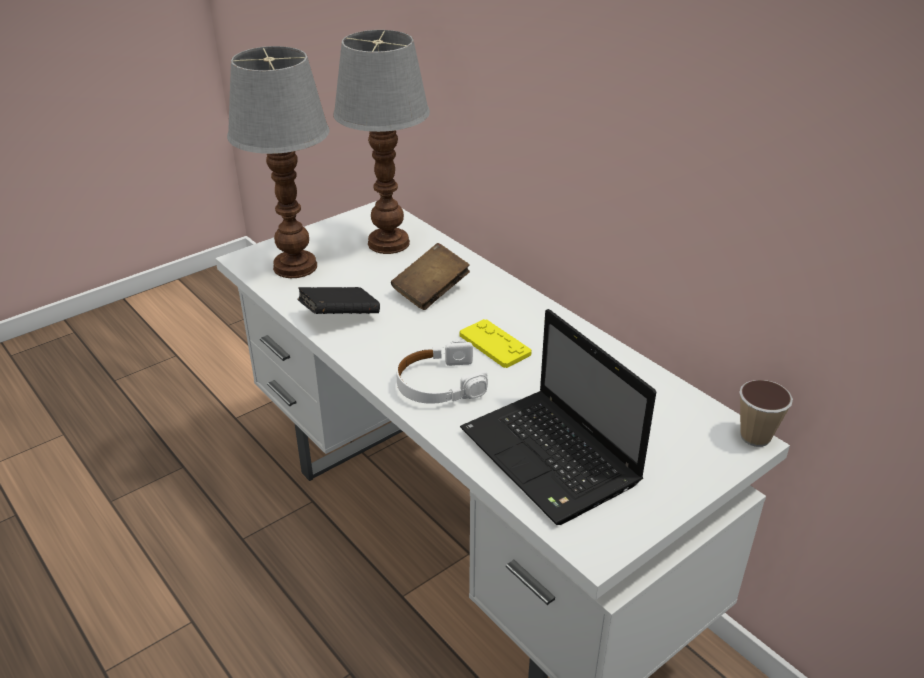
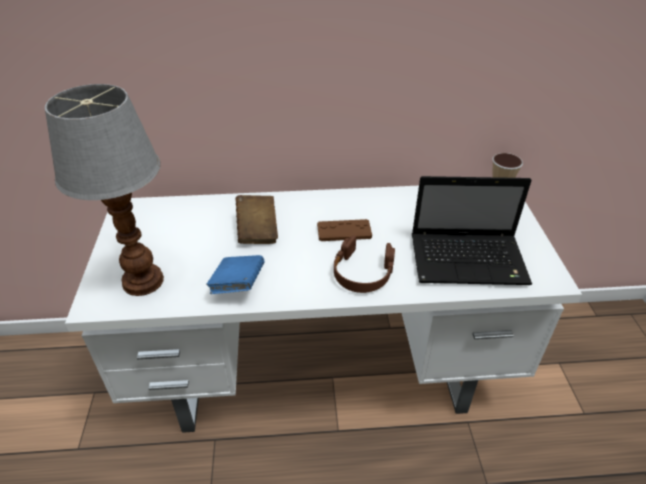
camera: 55 degrees left, 5 degrees up
(340, 317) = (238, 285): black book -> blue book
(388, 242) = (173, 222): table lamp -> none
(439, 384) = (362, 272): white headphones -> brown headphones
(494, 345) = (344, 231): yellow game controller -> brown game controller

